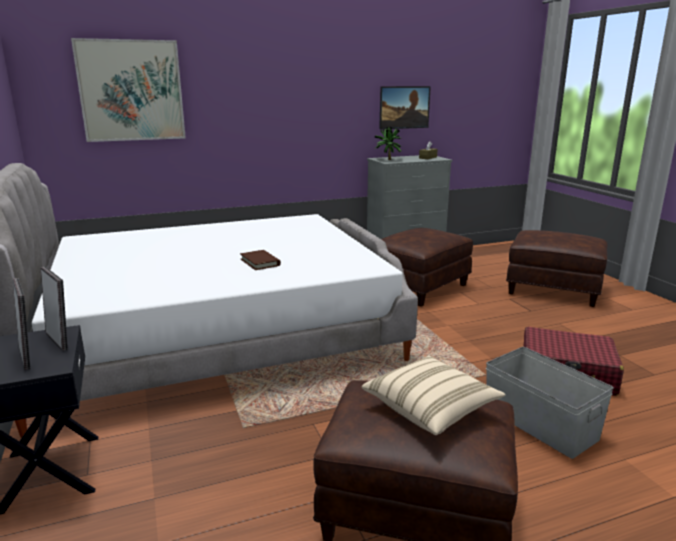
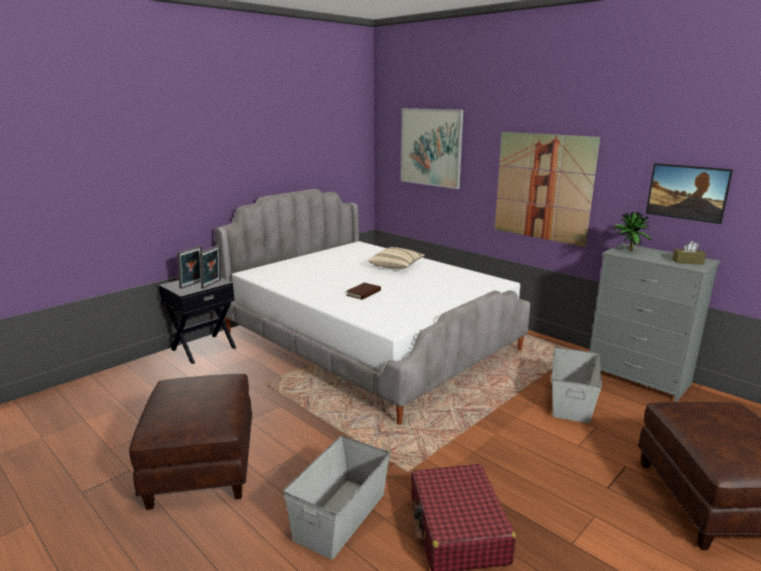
camera: 65 degrees right, 0 degrees up
(288, 120) = (542, 187): none -> picture
(420, 288) = (571, 401): brown ottoman -> grey storage box
(431, 409) = (200, 400): beige pillow -> beige pillow (396, 267)

